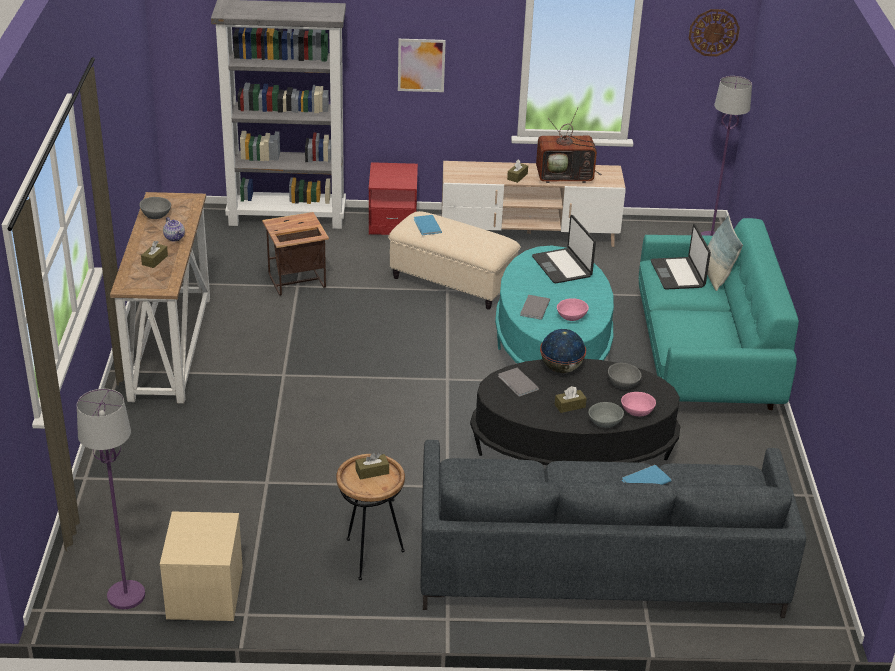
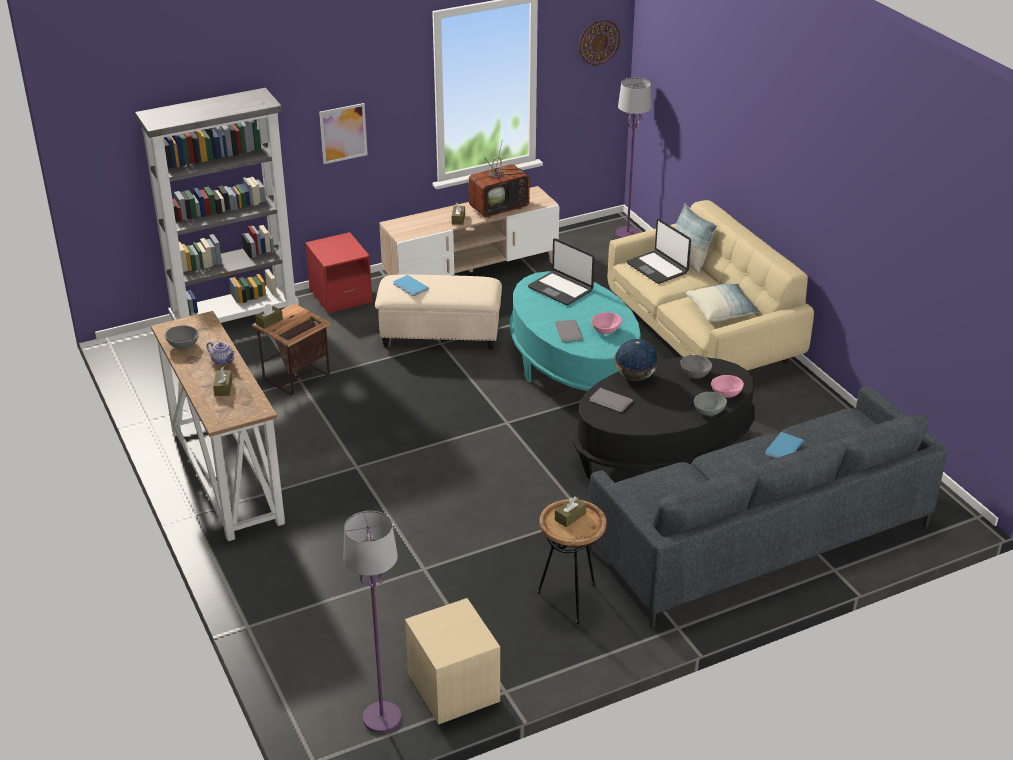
camera: 25 degrees left, 0 degrees up
(570, 406) = (669, 406): brown tissue box -> brown tissue box (269, 322)
(704, 357) = (702, 335): turquoise sofa -> beige sofa
(706, 333) = (721, 311): none -> pillow

